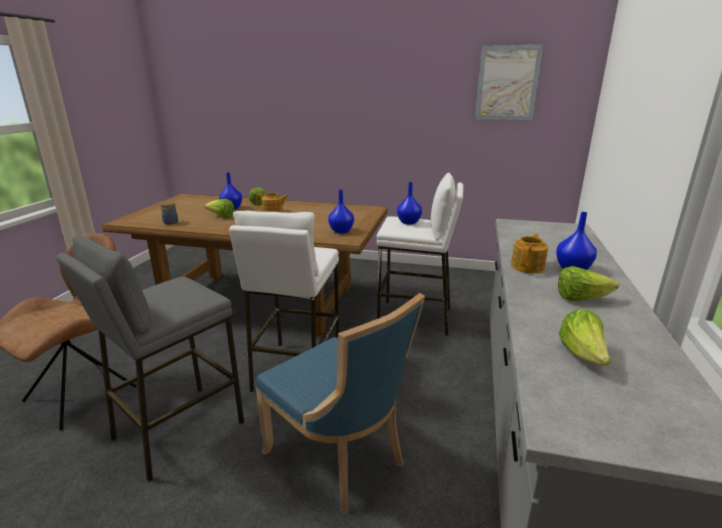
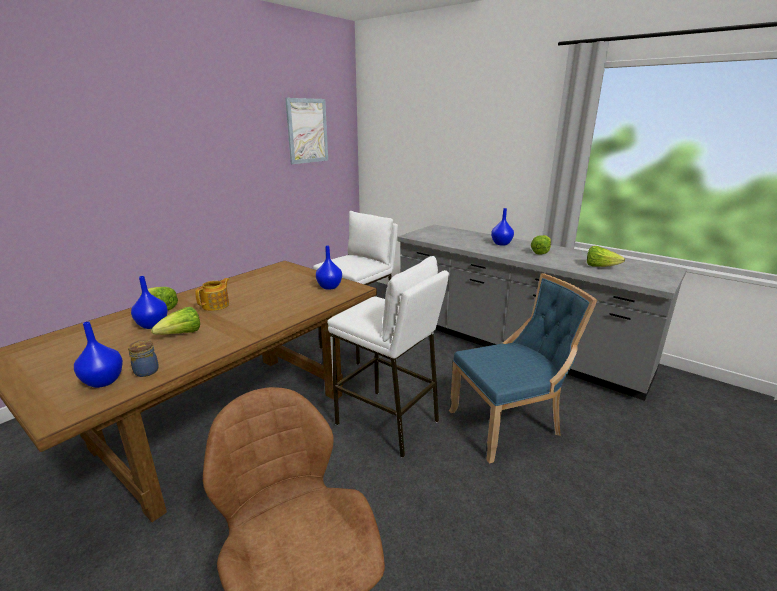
camera: 65 degrees left, 0 degrees up
(177, 430) = (436, 519): grey stool -> none
(409, 222) = (348, 261): blue vase -> blue vase (104, 381)
(528, 267) = (492, 250): teapot -> none

